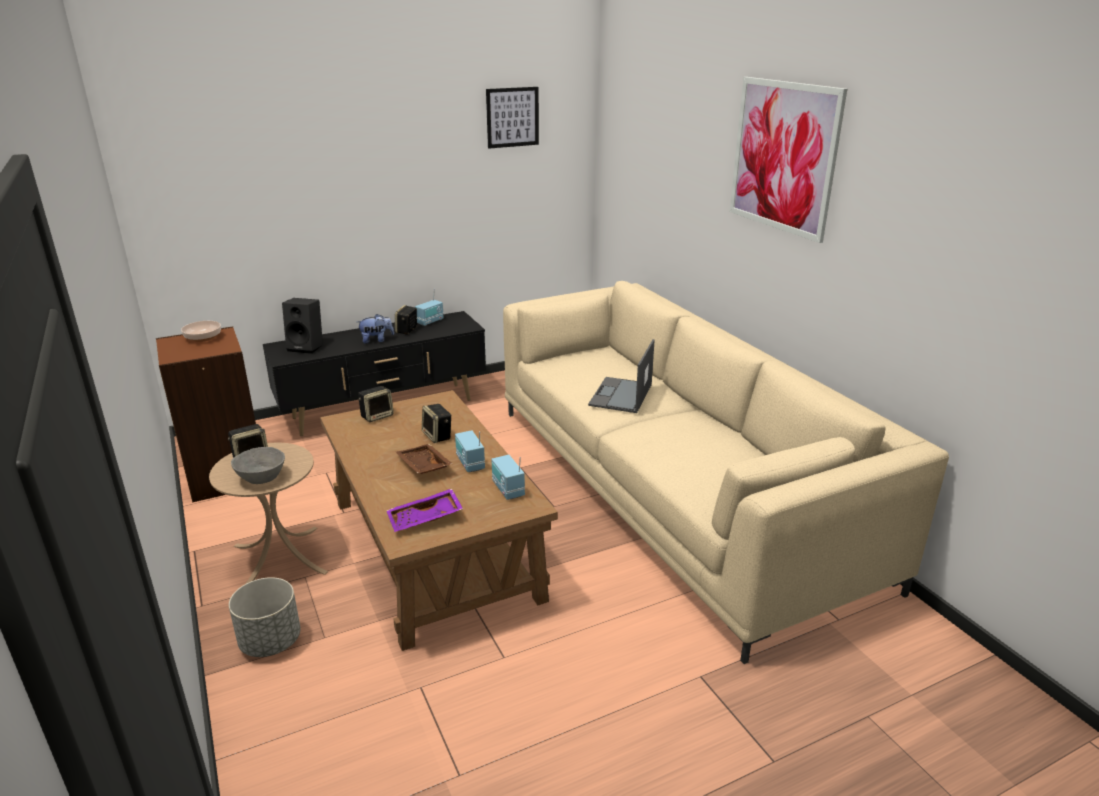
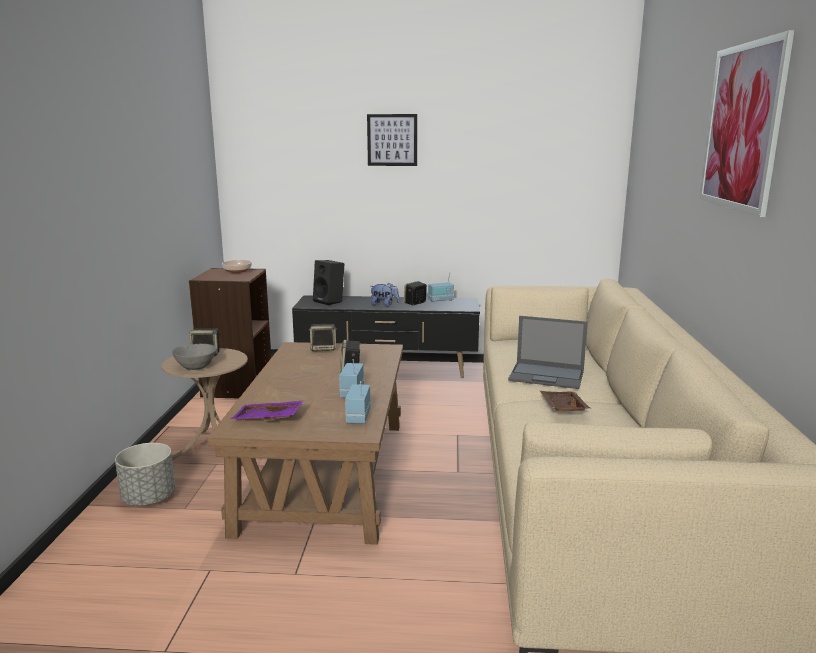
camera: 30 degrees right, 10 degrees down
(423, 466) = (313, 386): brown tray -> brown tray (562, 408)
(512, 117) = (541, 126): picture -> picture (392, 140)
(621, 395) = (547, 376): laptop -> laptop turned 120 degrees counterclockwise

